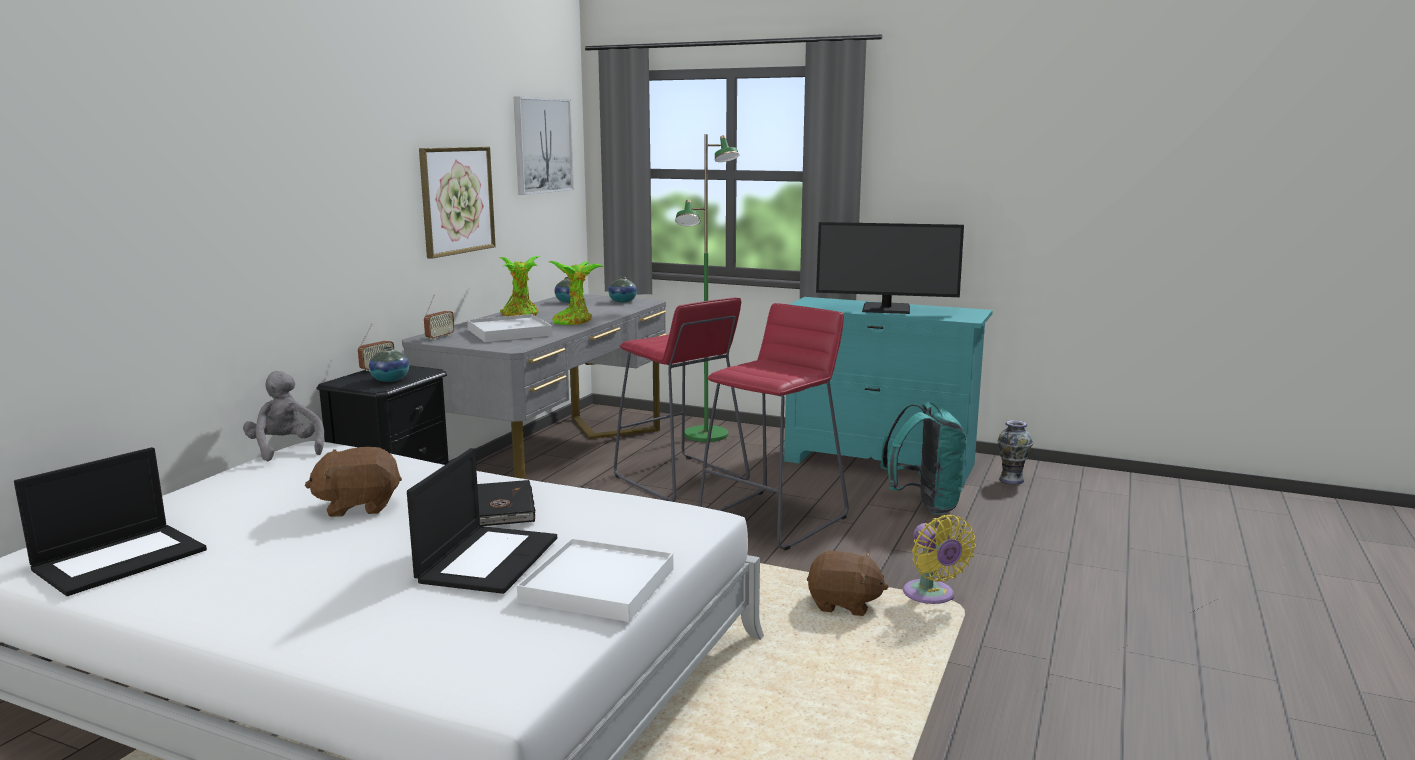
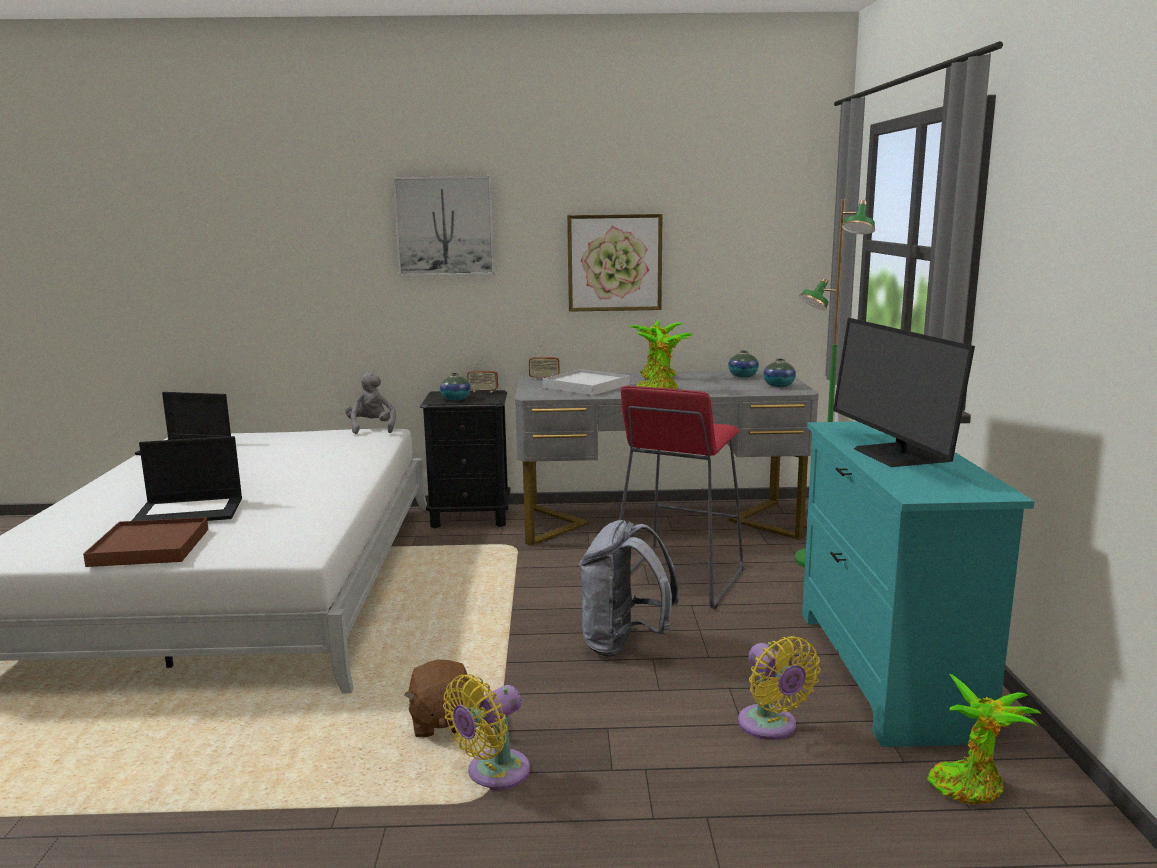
camera: 65 degrees right, 0 degrees up
(286, 450) = (371, 428): grey plush toy -> grey plush toy turned 45 degrees counterclockwise
(358, 506) = (279, 465): brown plush toy -> none
(498, 508) = (289, 494): black book -> none
(542, 145) = (759, 212): picture -> picture (445, 226)
(597, 585) = (150, 547): white tray -> brown tray
(774, 519) = (624, 644): red stool -> grey backpack
(924, 505) = (770, 727): turquoise backpack -> yellow fan
(1011, 480) = (971, 786): vase -> potted plant

